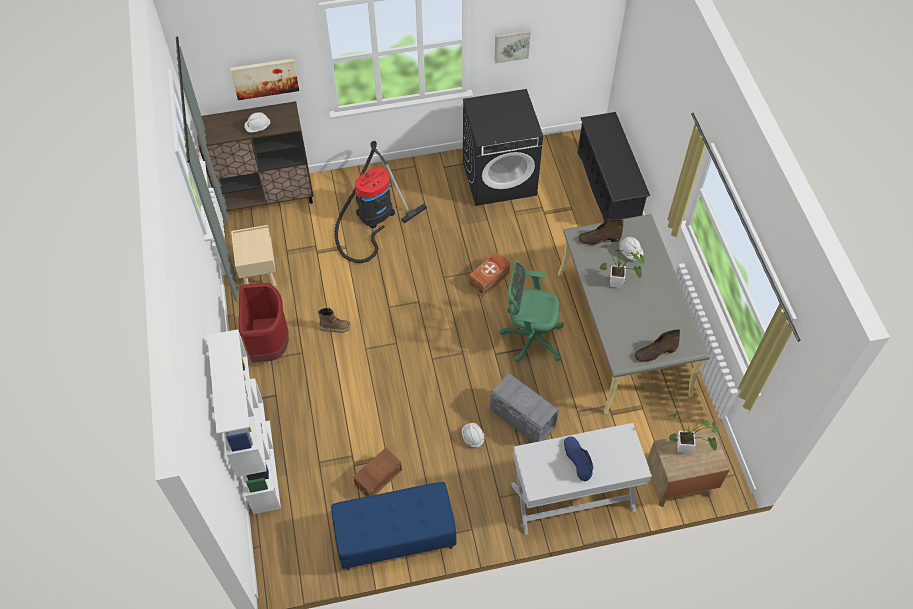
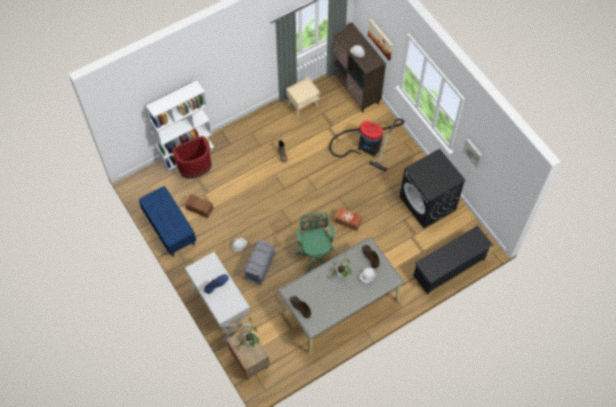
camera: 70 degrees right, 5 degrees up
(269, 344) = (259, 129): red trash can -> red trash can (196, 170)

